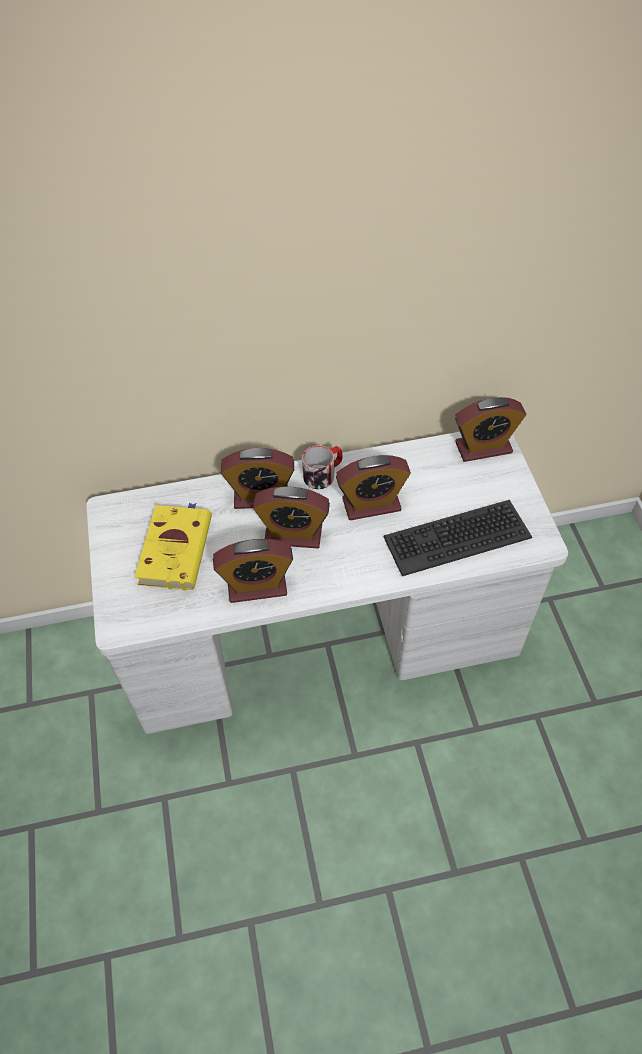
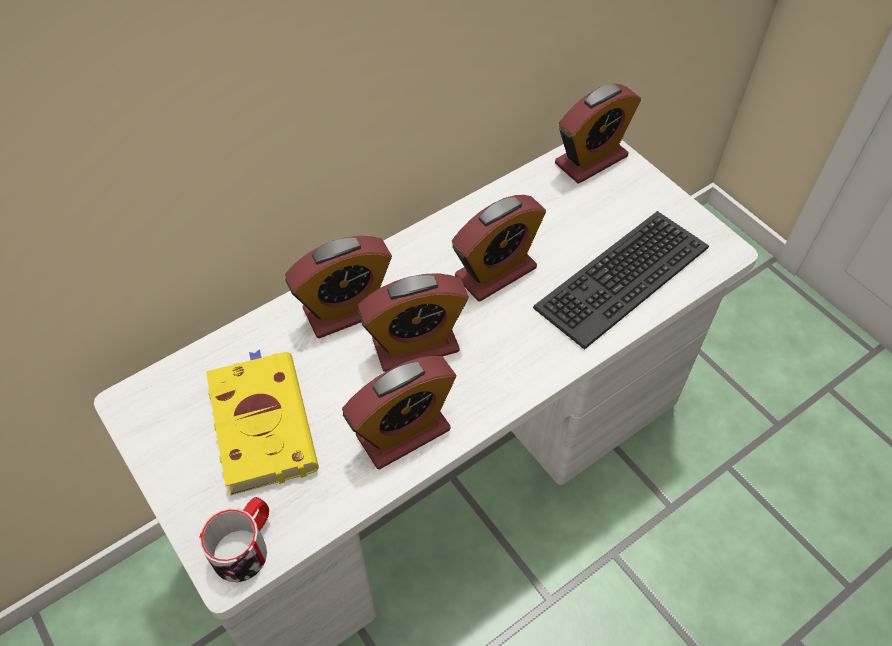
camera: 25 degrees left, 0 degrees up
(323, 474) = (413, 254): mug -> mug (246, 545)

